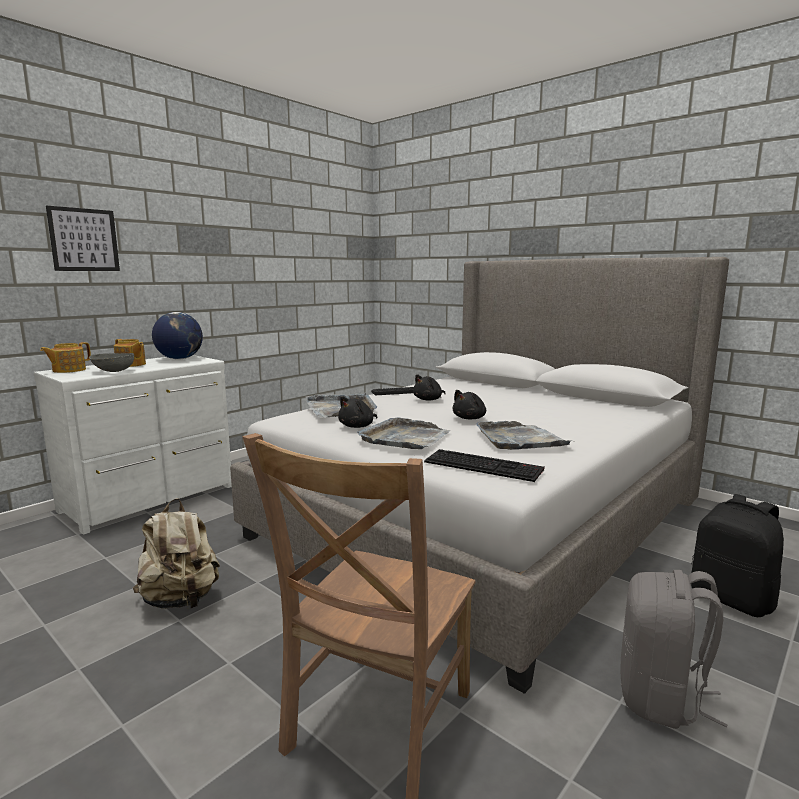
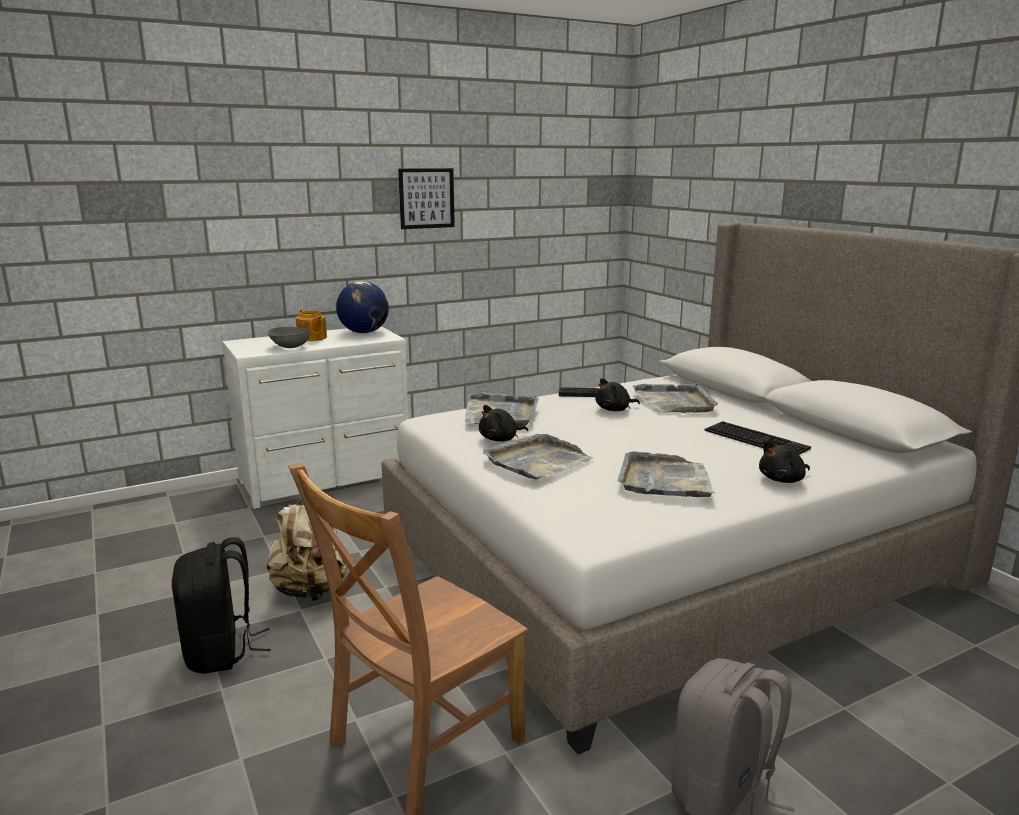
camera: 20 degrees right, 5 degrees up
(68, 370) = (252, 341): teapot -> none
(84, 240) = (273, 205): picture -> picture (426, 198)
(468, 391) = (675, 402): none -> grey tray
(470, 418) = (637, 443): black plush toy -> black plush toy (783, 480)
(485, 465) = (587, 509): keyboard -> keyboard (757, 439)
(732, 599) = (913, 719): black backpack -> black backpack (221, 652)

